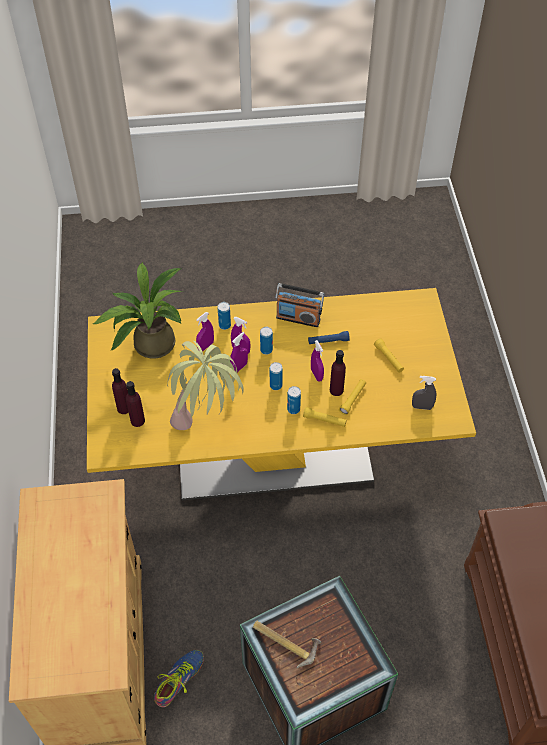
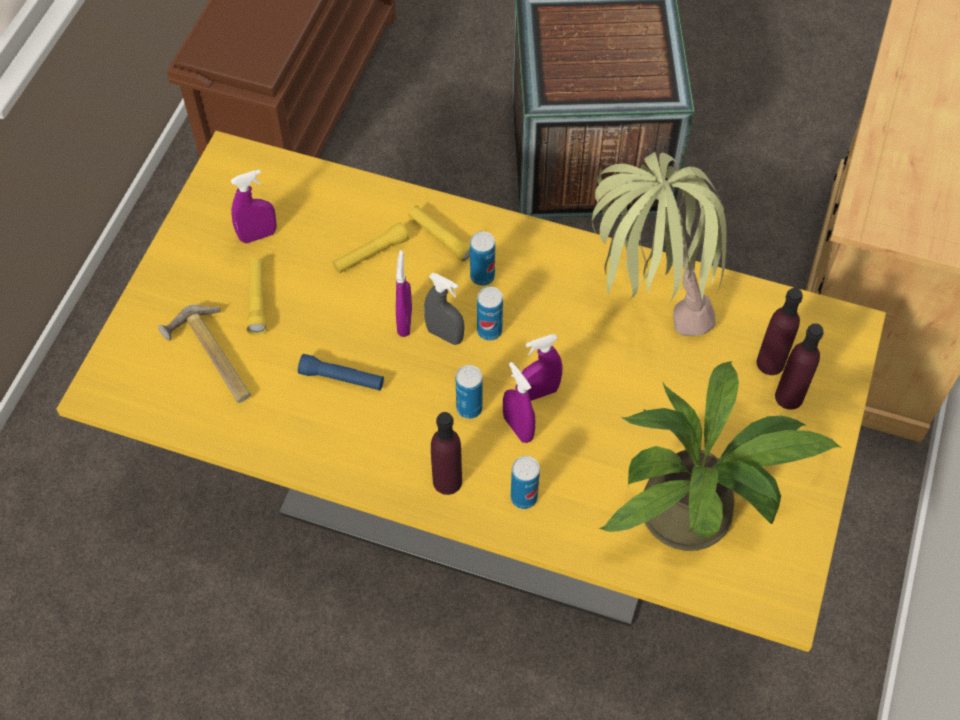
camera: 155 degrees left, 5 degrees up
(179, 679) = (768, 228): shoe -> none
(205, 346) = (583, 465): purple spray bottle -> purple spray bottle (258, 235)
(285, 641) = (640, 72): hammer -> hammer (211, 359)
(298, 318) = (368, 452): radio -> none
(336, 390) = (388, 281): purple bottle -> purple bottle (447, 481)
(422, 407) = (266, 198): grey spray bottle -> grey spray bottle (444, 335)

